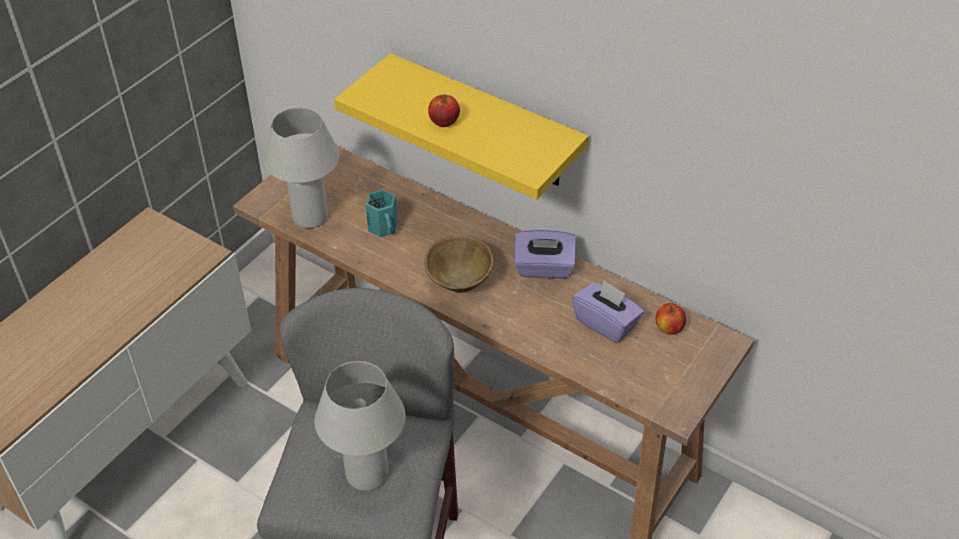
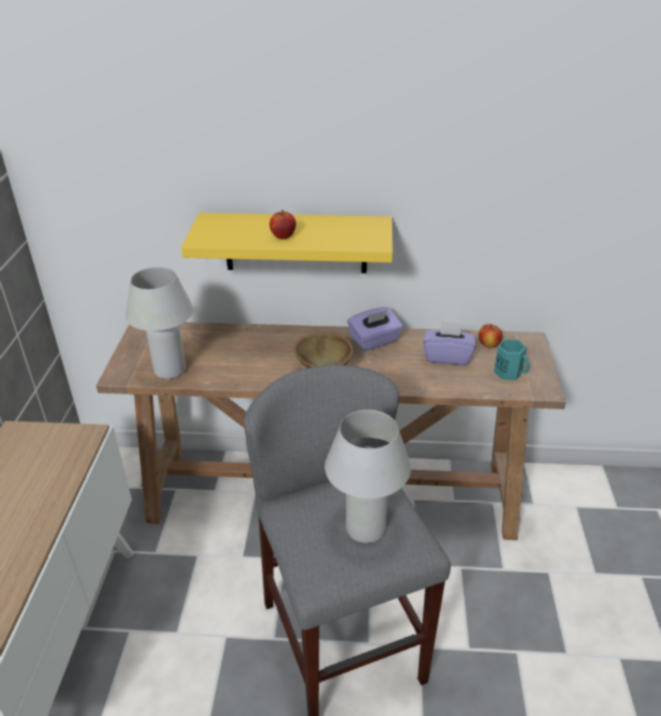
camera: 30 degrees left, 10 degrees down
(384, 227) = (235, 357): turquoise mug -> turquoise mug (509, 372)

